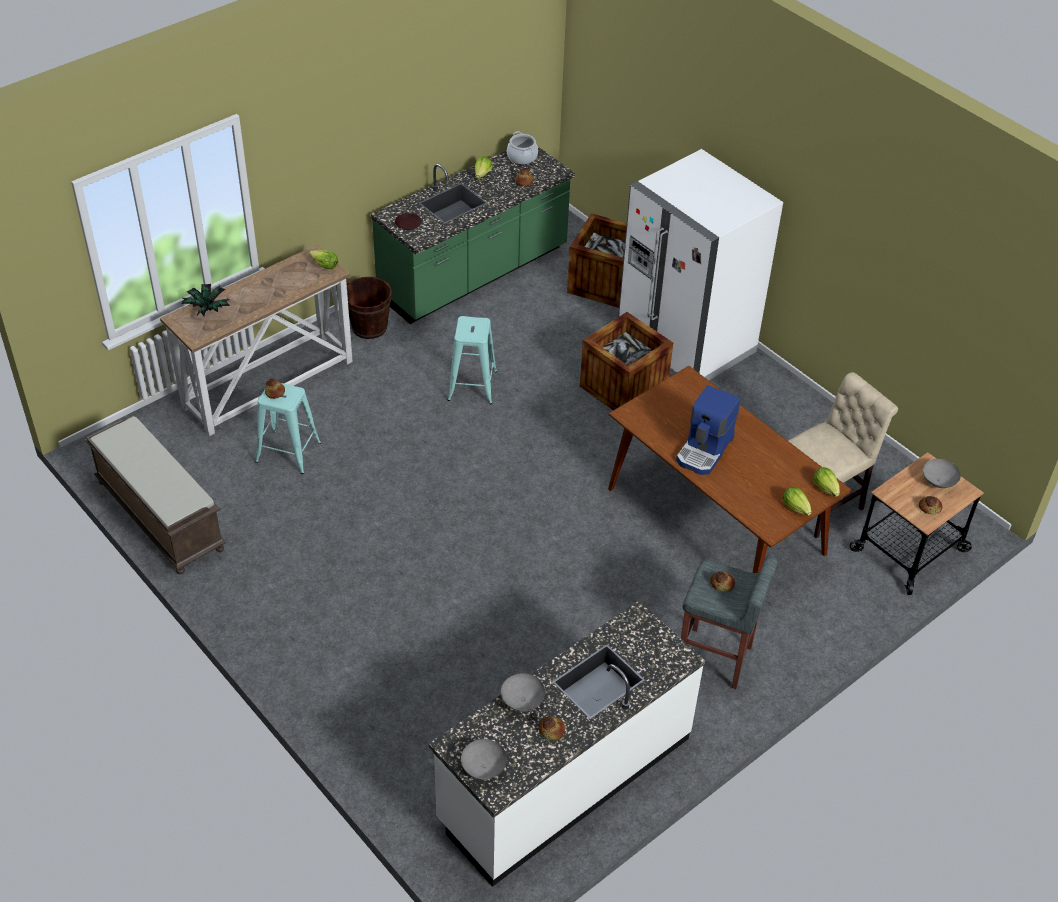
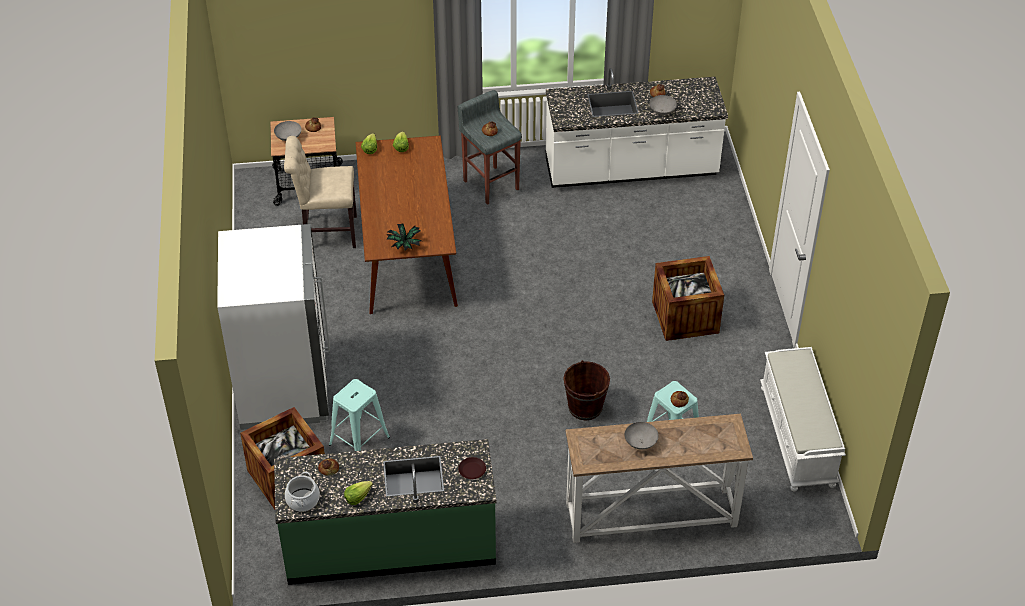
camera: 145 degrees left, 0 degrees up
(158, 515) = (798, 437): brown bench -> white bench
(206, 308) = (708, 448): potted plant -> potted plant (404, 244)
(324, 265) = (582, 447): lettuce -> none
(369, 327) = (527, 532): brown bucket -> brown bucket (585, 407)
(472, 385) = (484, 432): turquoise stool -> turquoise stool (359, 441)
(484, 768) = (706, 94): grey bowl -> grey bowl (640, 442)
(623, 387) = (370, 374): crate -> crate (685, 317)
(705, 450) = (418, 201): coffee machine -> none

